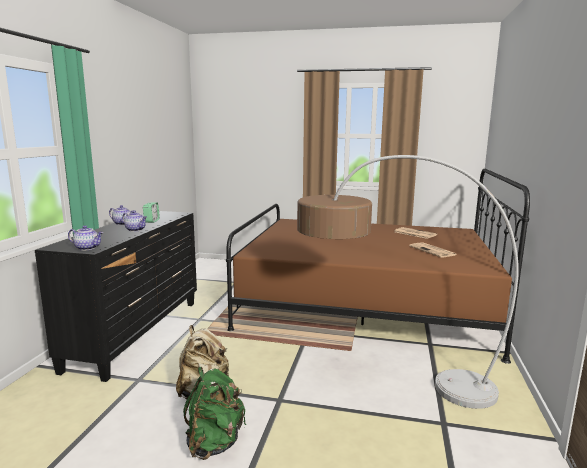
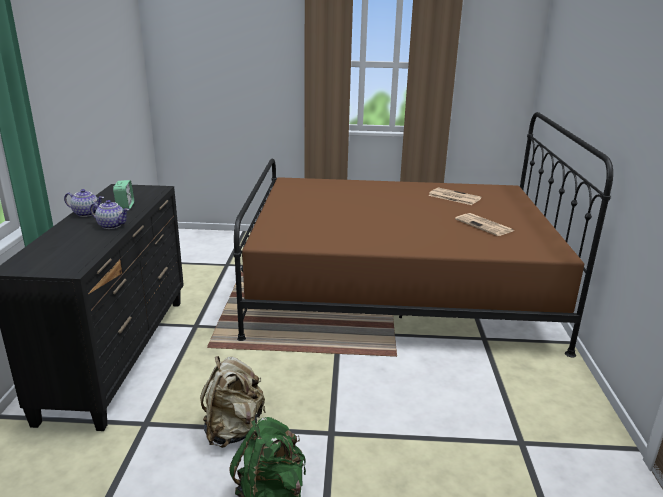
camera: 10 degrees left, 10 degrees up
(87, 248) = (63, 267): teapot -> none
(382, 377) = (441, 389): floor lamp -> none

